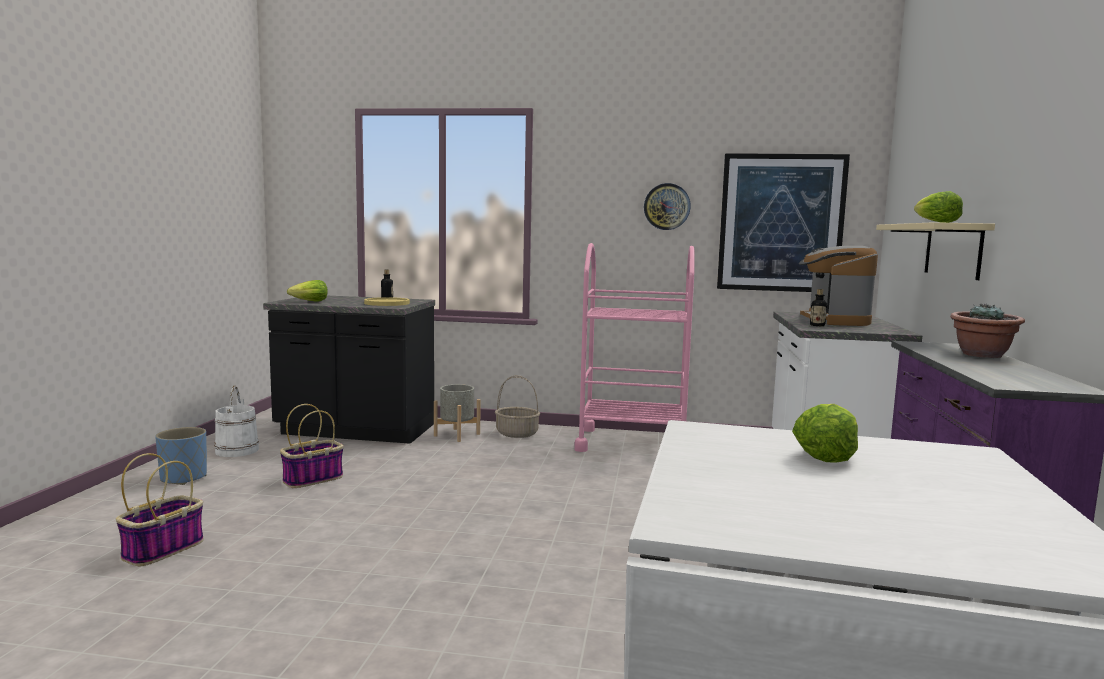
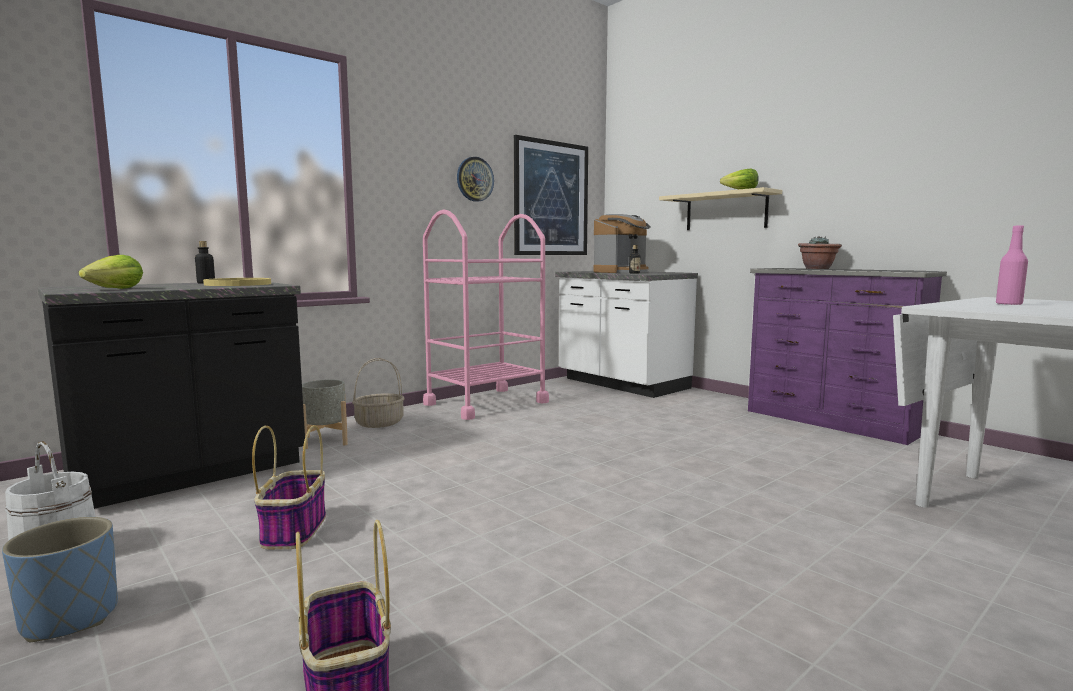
camera: 50 degrees left, 0 degrees up
(825, 455) = (1009, 304): lettuce -> pink bottle
(834, 321) = (621, 272): coffee machine -> coffee machine turned 90 degrees counterclockwise

